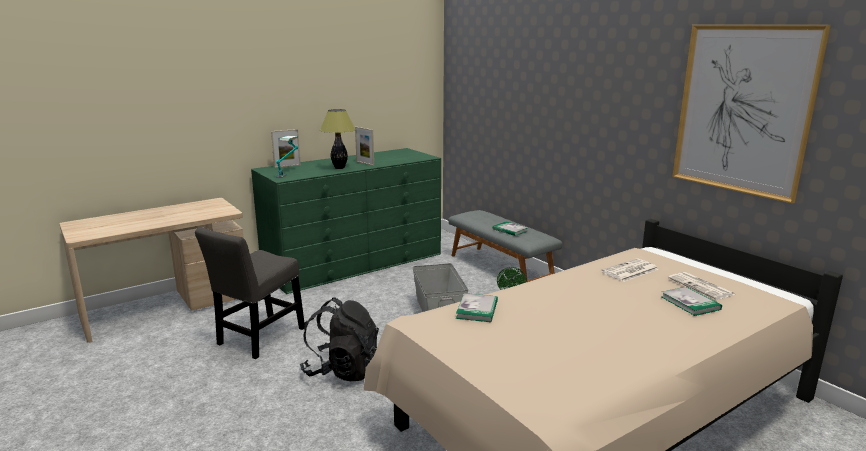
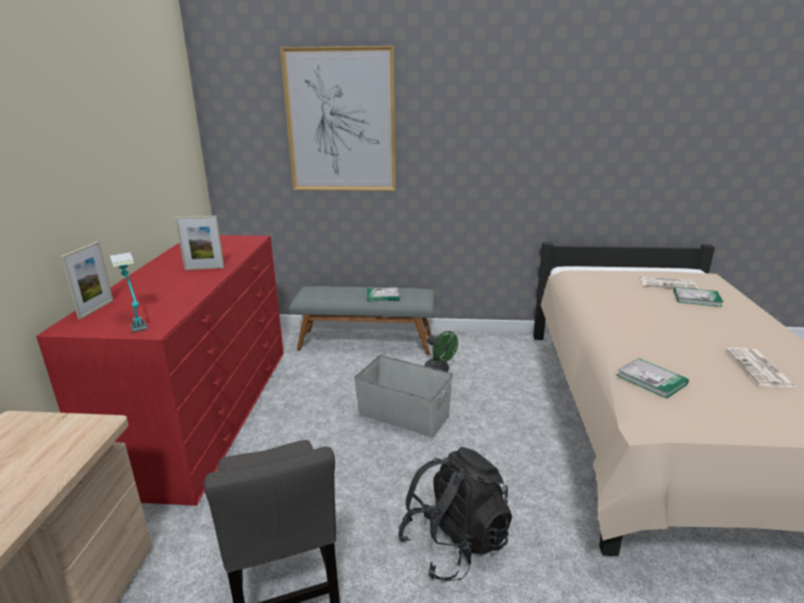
camera: 50 degrees left, 5 degrees up
(339, 168) = (189, 285): table lamp -> none
(354, 262) = (206, 412): green dresser -> red dresser
(630, 271) = (614, 291): newspaper -> newspaper (760, 369)
(742, 110) = (626, 128): picture -> picture (341, 121)

